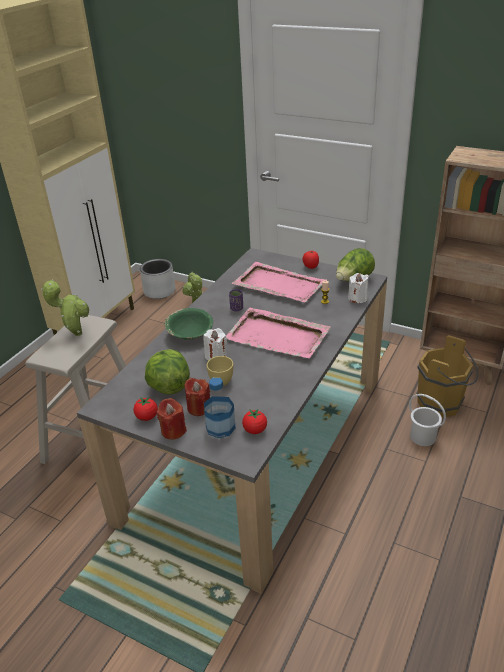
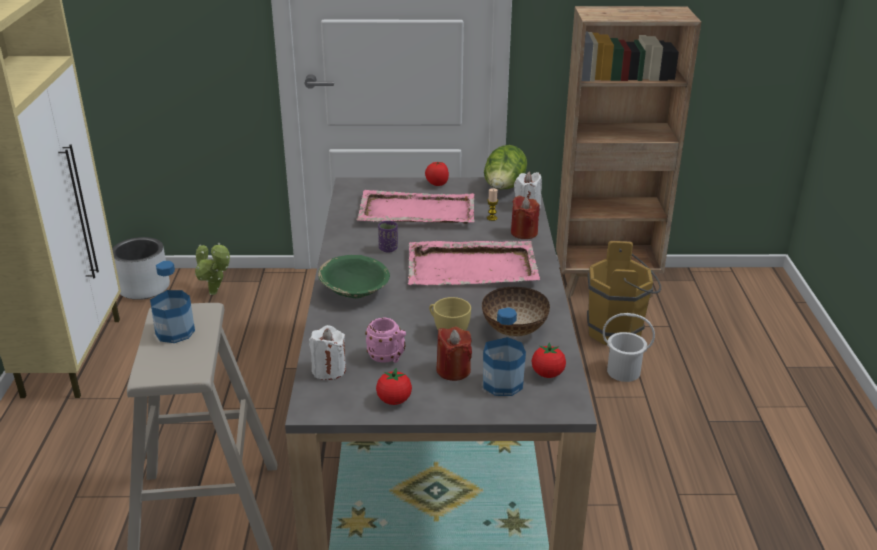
camera: 30 degrees left, 5 degrees down
(75, 333) = (175, 332): potted plant -> bottle
(169, 387) = (388, 358): lettuce -> pink mug
(173, 430) = (446, 405): red candle -> red candle (524, 233)
(216, 355) = (415, 307): white candle -> white candle (329, 370)
(262, 391) = (513, 330): none -> bowl

